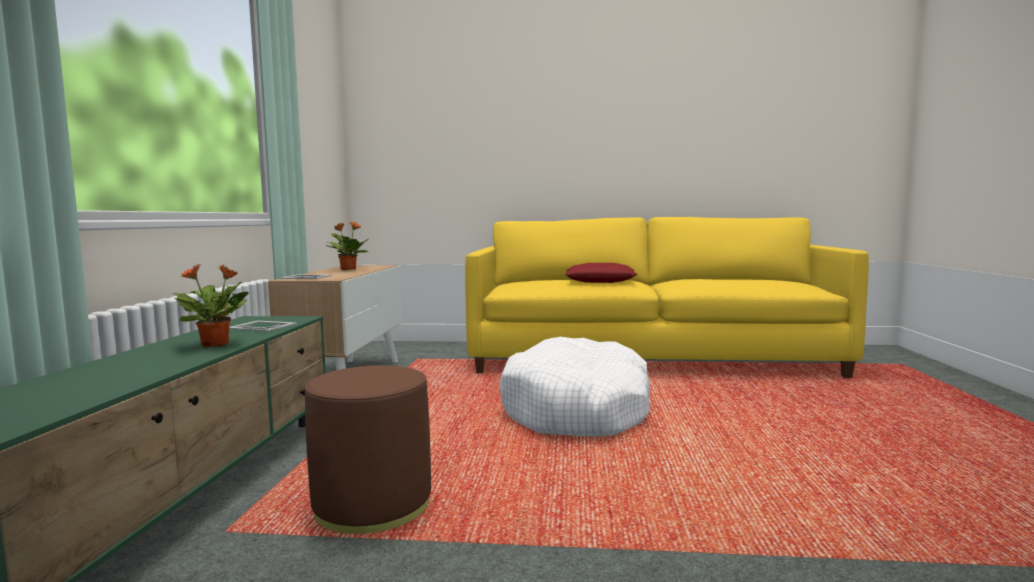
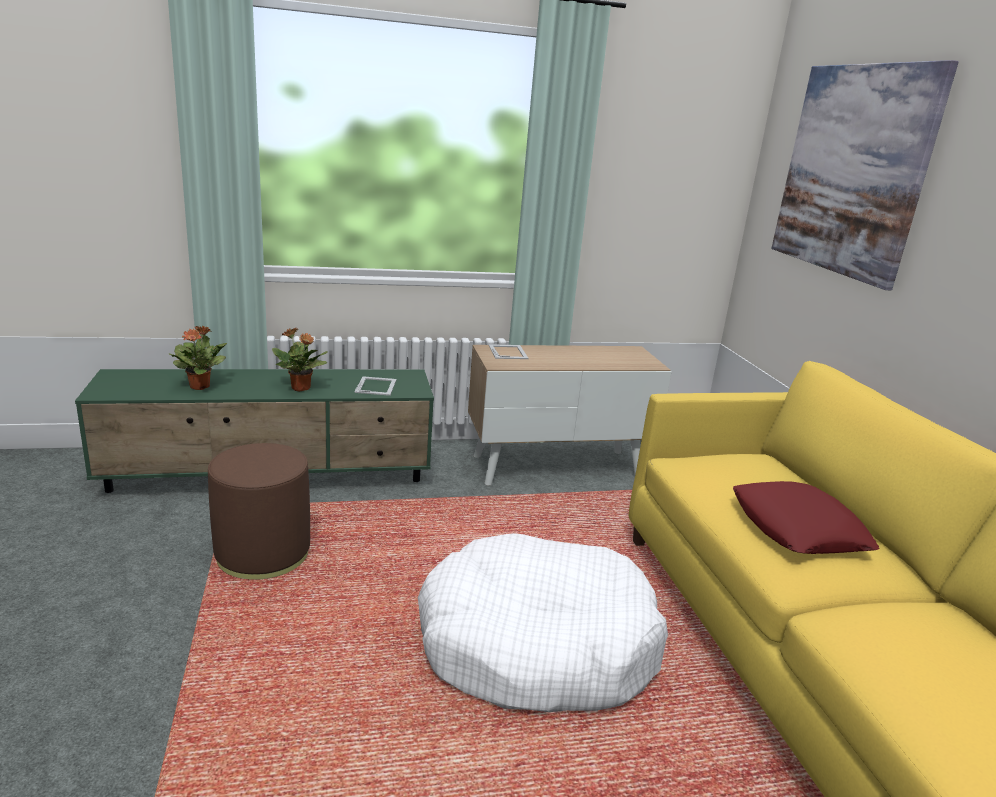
camera: 70 degrees right, 15 degrees up
(348, 269) = (595, 355): potted plant -> potted plant (200, 386)
(447, 118) = (852, 171): none -> picture

